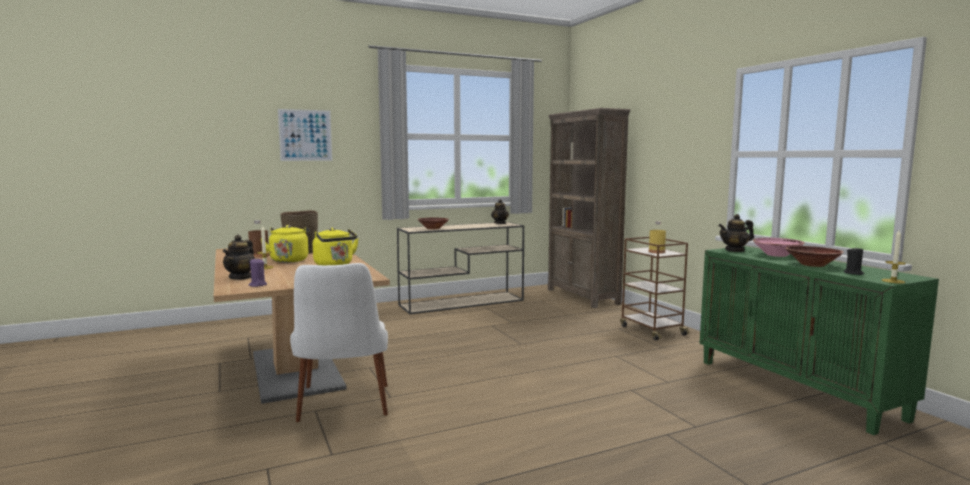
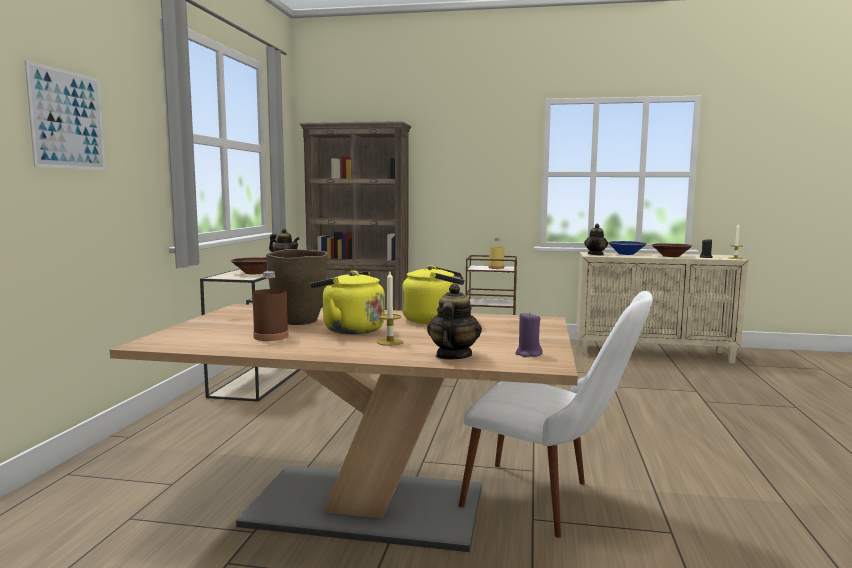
camera: 55 degrees left, 0 degrees up
(241, 277) = (453, 356): teapot -> teapot turned 120 degrees counterclockwise
(777, 255) = (626, 254): pink bowl -> blue bowl
(797, 389) = (653, 353): green cabinet -> beige cabinet

